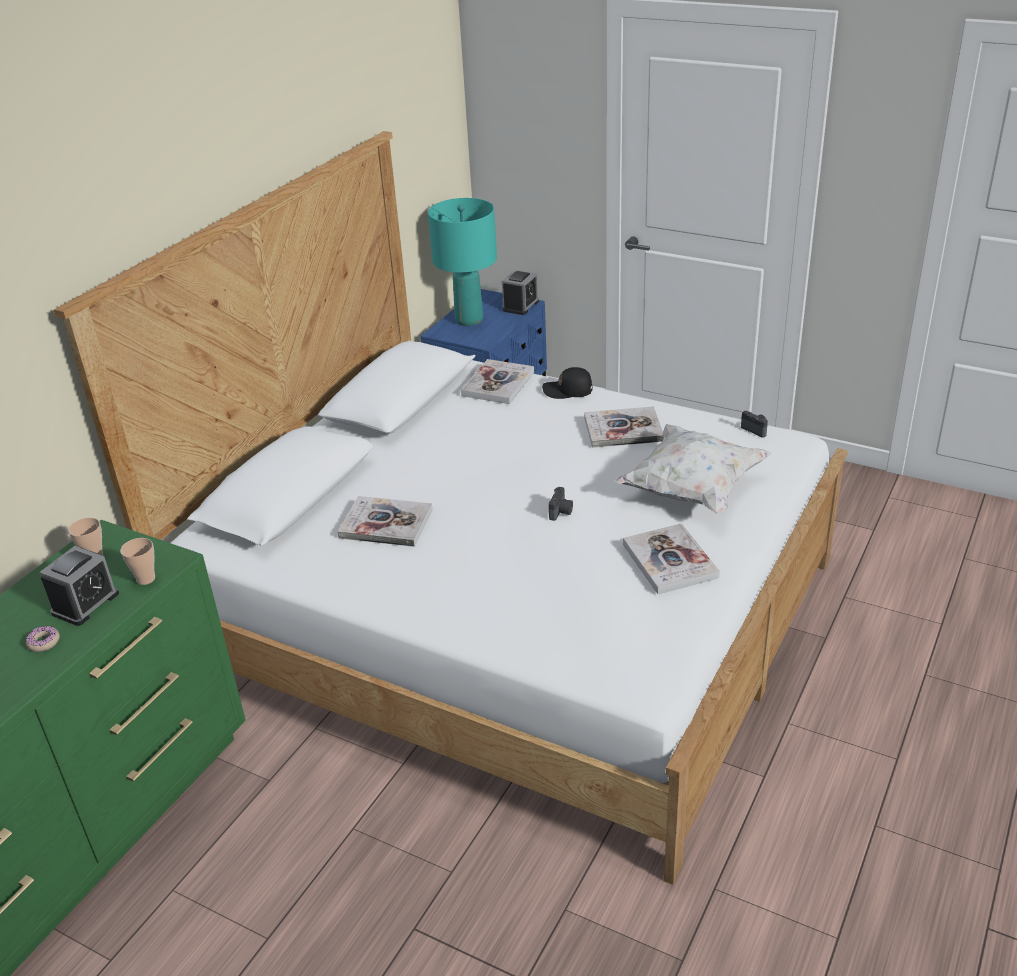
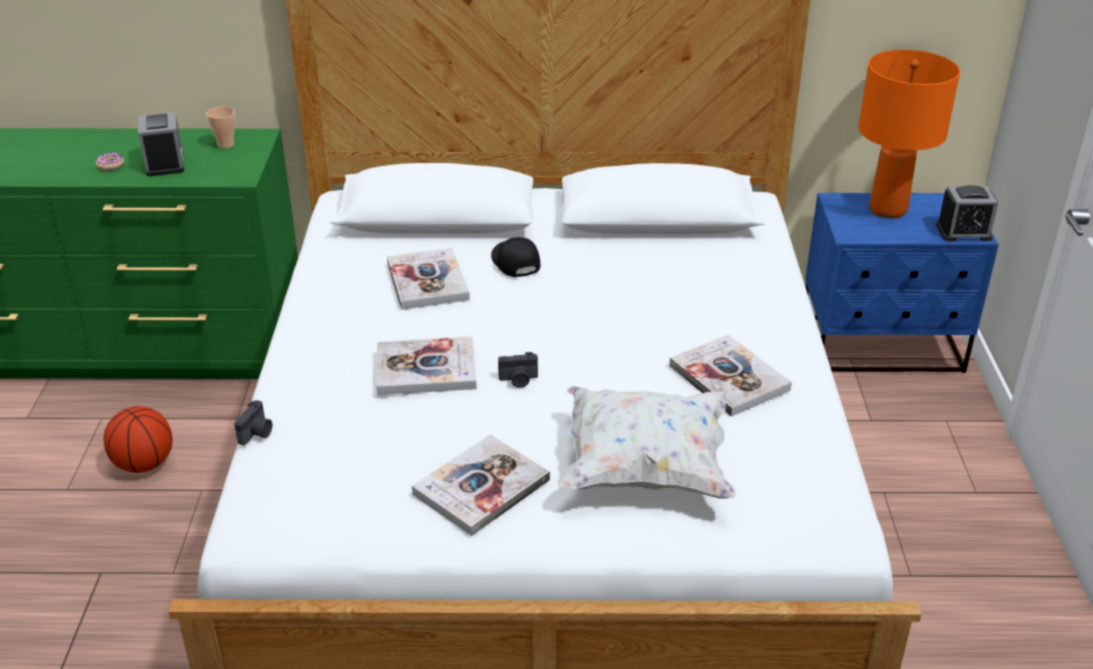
camera: 60 degrees right, 0 degrees up
(85, 603) = (165, 163): alarm clock -> alarm clock turned 105 degrees counterclockwise
(146, 579) = (208, 175): cup -> none
(280, 865) = (144, 464): none -> basketball
(469, 320) = (888, 210): turquoise table lamp -> orange table lamp
(498, 384) = (743, 263): book -> book (426, 369)
(568, 391) = (779, 315): black cap -> black cap (514, 263)
(756, 429) = (835, 490): camera -> camera (257, 433)

